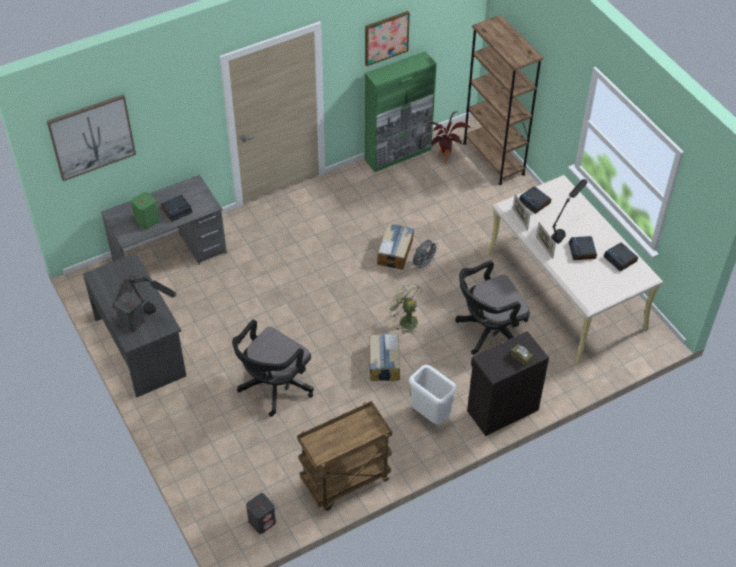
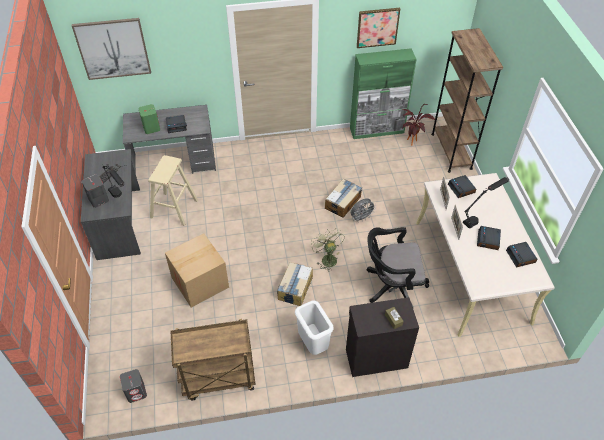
camera: 20 degrees right, 0 degrees up
(199, 312) = (174, 209): none -> beige stool
(273, 387) = (200, 282): black office chair -> cardboard box

